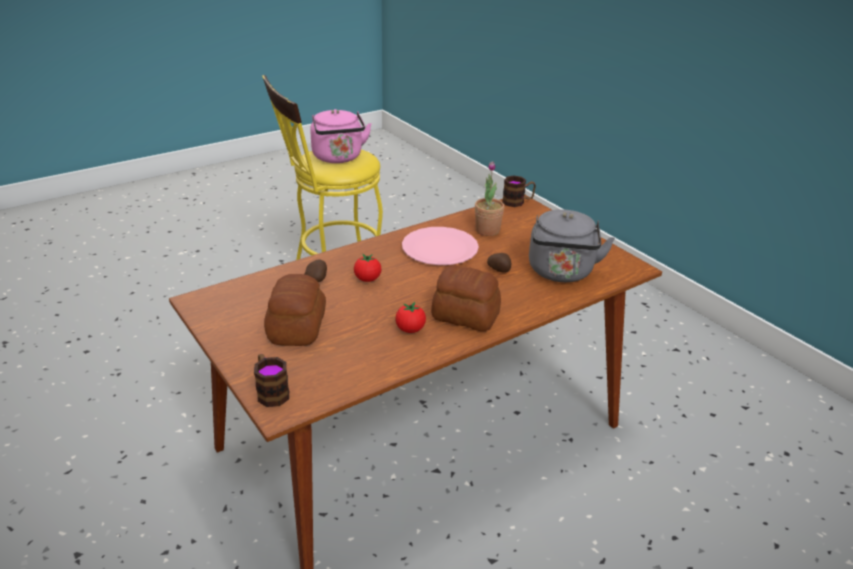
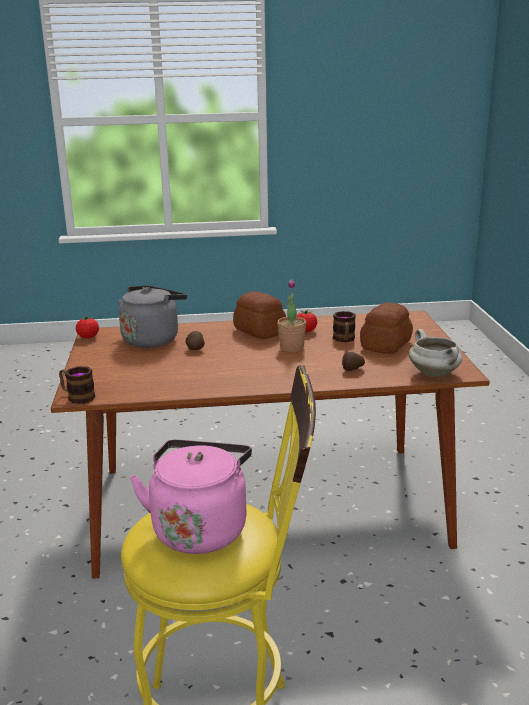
camera: 150 degrees left, 10 degrees down
(228, 292) = (435, 374): none -> white cooking pot
(270, 391) = (416, 322): mug -> mug (344, 340)
(367, 279) = (309, 362): tomato -> tomato (88, 337)
(439, 248) = (220, 372): pink plate -> none
(487, 230) = (155, 377): potted plant -> potted plant (291, 348)

